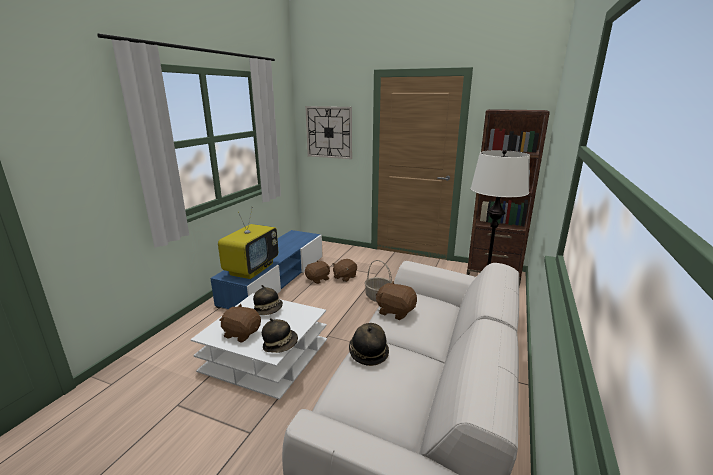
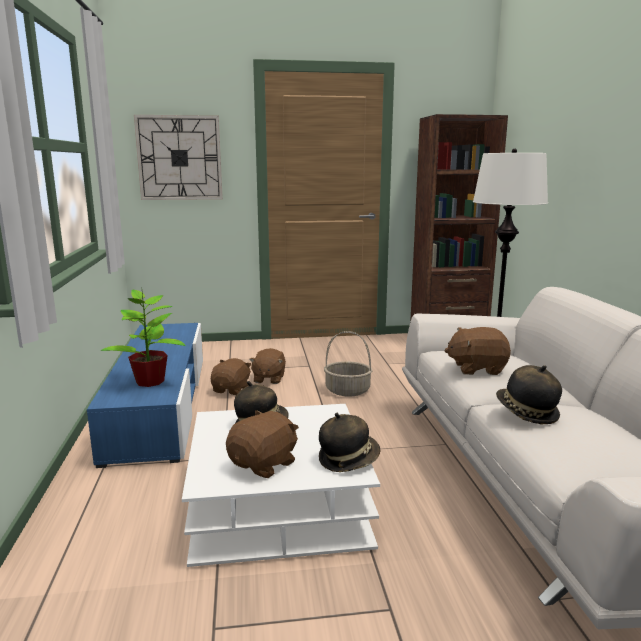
camera: 30 degrees left, 5 degrees down
(242, 333) = (264, 464): brown plush toy -> brown plush toy turned 135 degrees clockwise
(251, 269) = (150, 382): television -> potted plant

